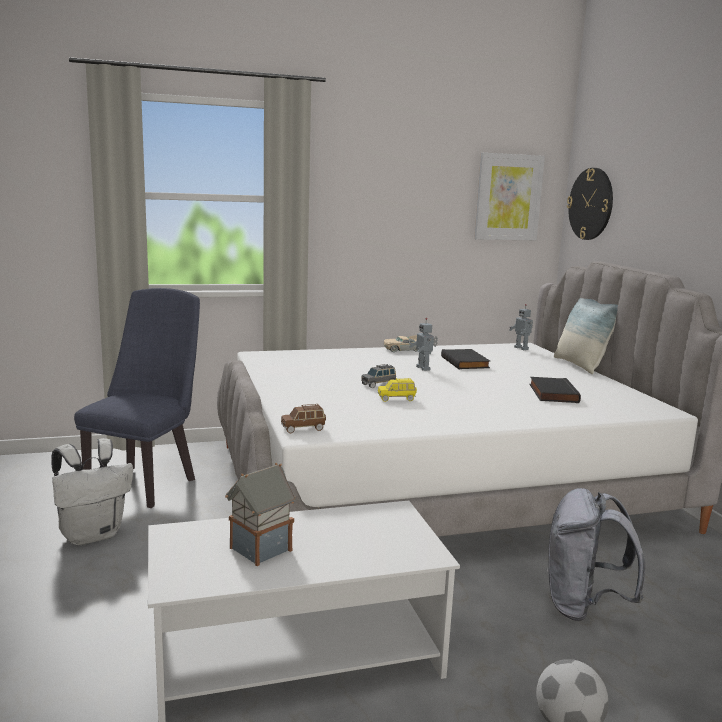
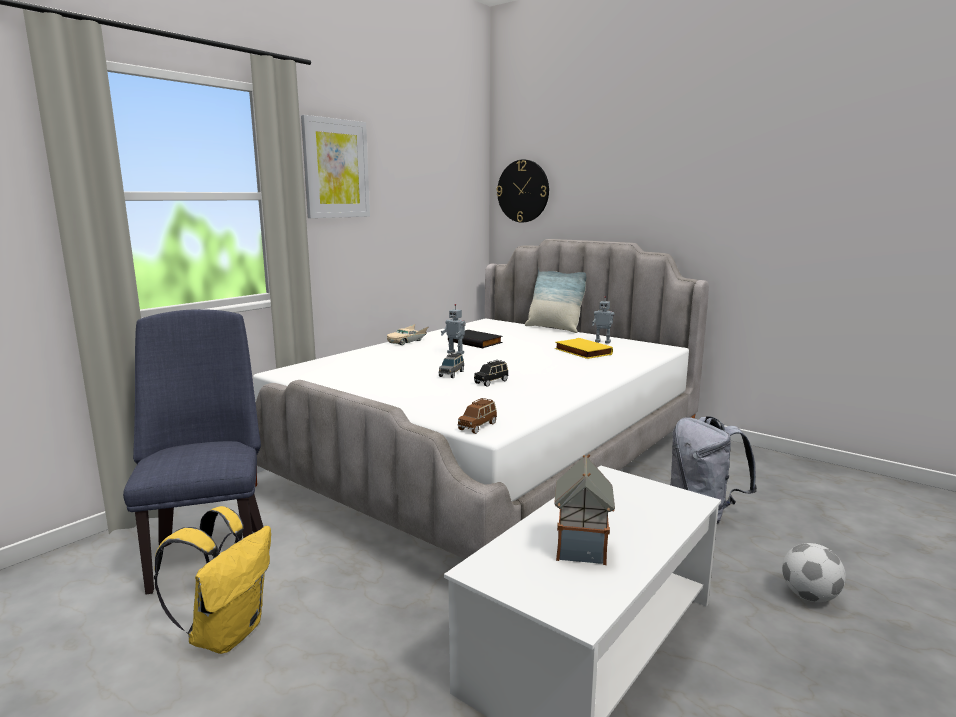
camera: 35 degrees left, 0 degrees up
(93, 534) = (227, 633): white backpack -> yellow backpack
(396, 399) = (491, 382): yellow toy car -> black toy car
(508, 197) = (454, 188): picture -> picture (336, 169)
(522, 348) = (490, 323): toy robot -> toy robot (603, 342)
(551, 393) = (581, 352): black book -> yellow book

